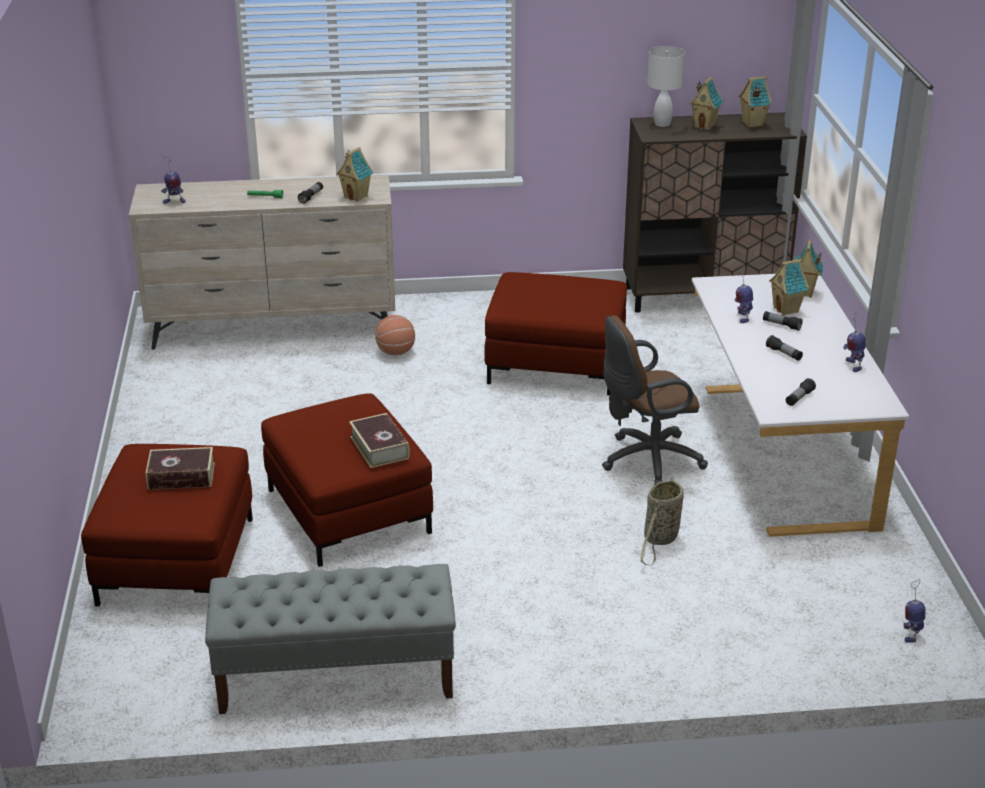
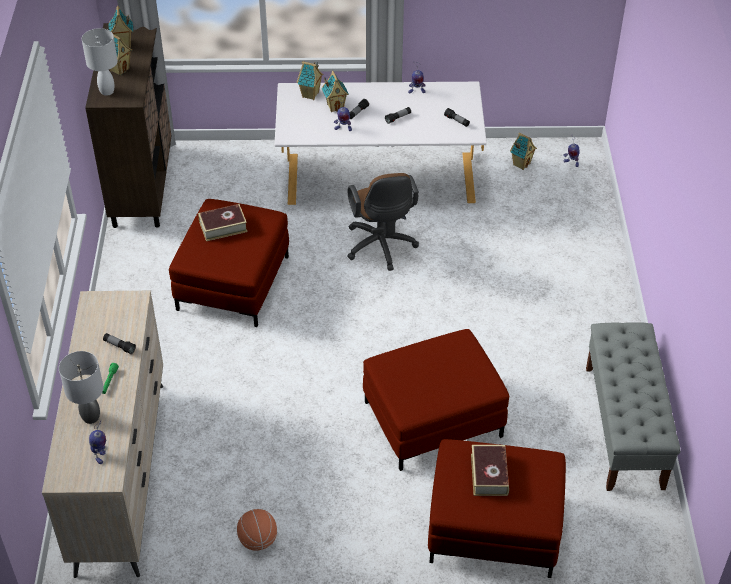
camera: 85 degrees left, 15 degrees up
(220, 194) = (91, 417): none -> grey table lamp
(356, 197) = (128, 313): toy house -> toy house (521, 164)
(379, 448) = (453, 353): book -> book (223, 227)
(395, 352) = (190, 384): basketball -> basketball (258, 540)
(660, 539) = (476, 253): basket -> none

